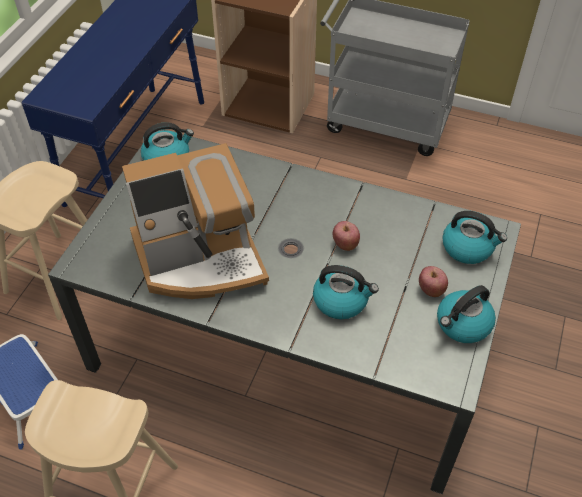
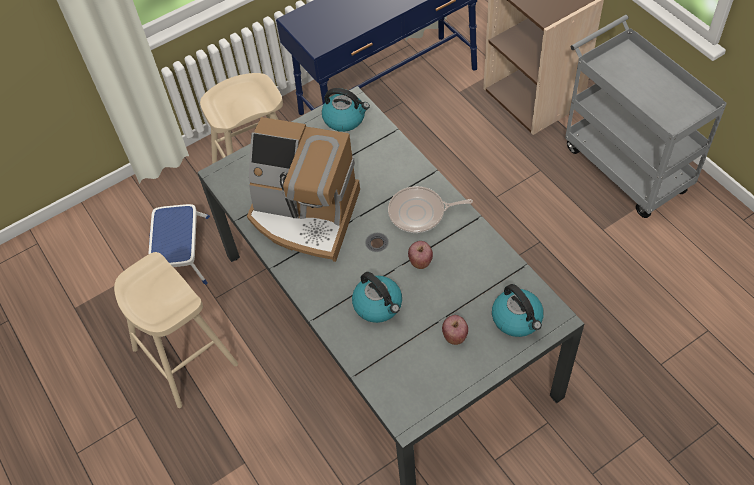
camera: 40 degrees right, 5 degrees up
(308, 205) = (420, 213): none -> frying pan
(463, 324) = (454, 378): kettle -> none

